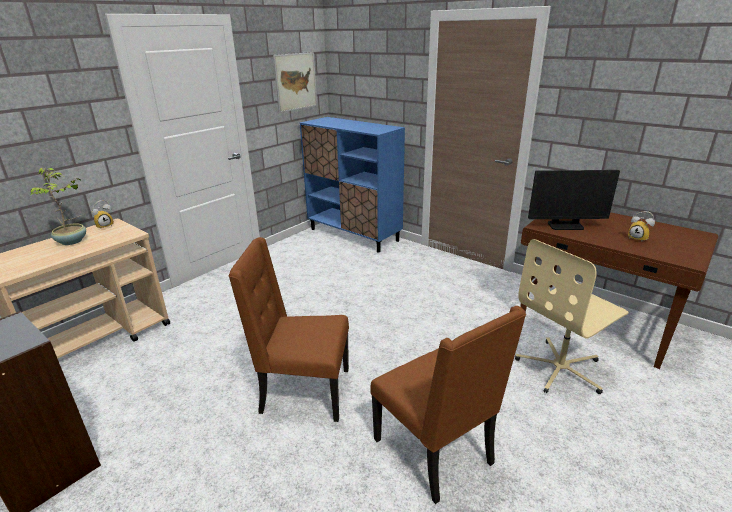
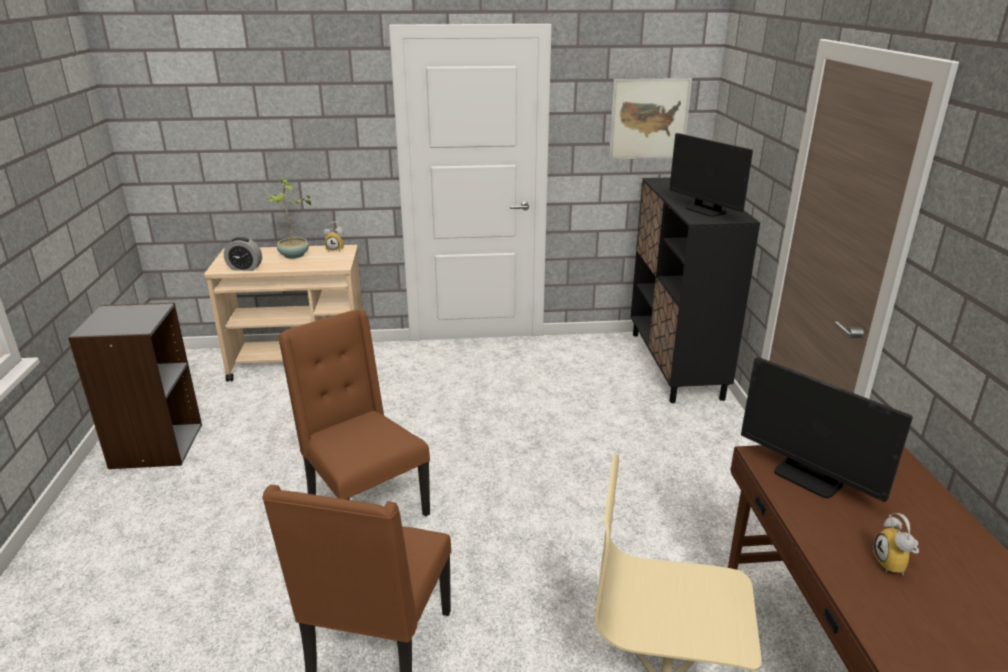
camera: 45 degrees right, 0 degrees up
(38, 264) = (245, 268): none -> alarm clock
(354, 235) = (675, 365): blue cabinet -> black cabinet
(369, 128) = (705, 210): none -> monitor

